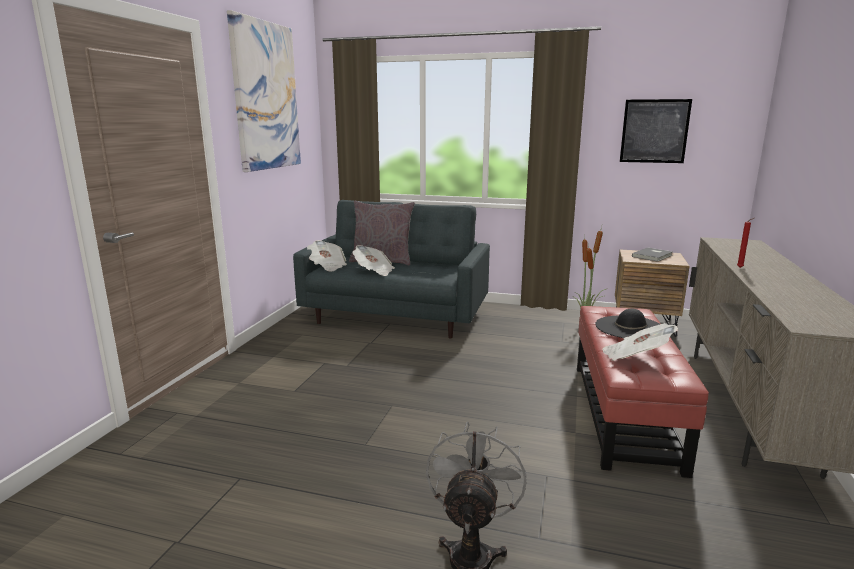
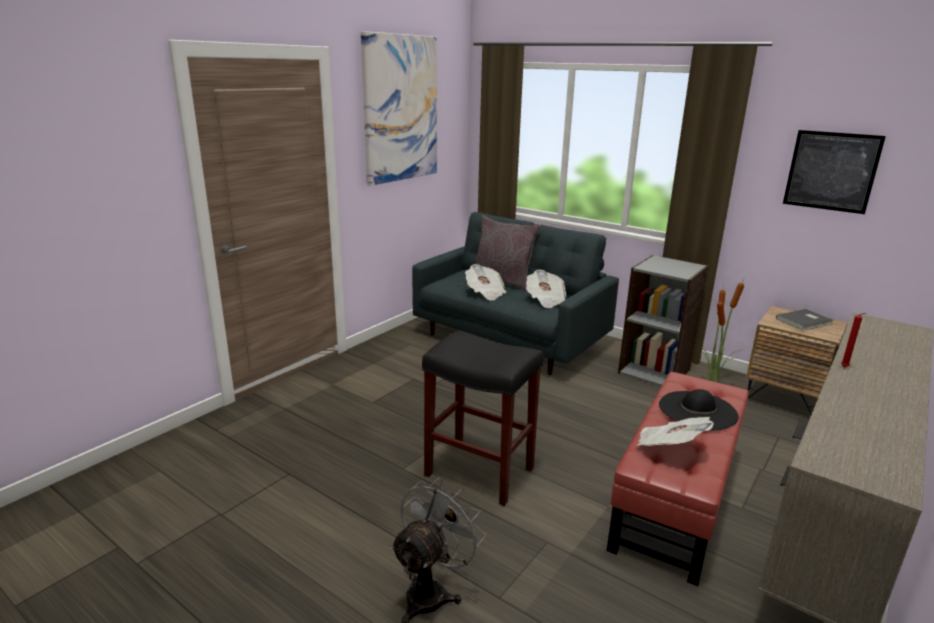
camera: 20 degrees right, 5 degrees up
(327, 266) = (445, 280): newspaper -> newspaper (545, 300)
(444, 430) = (481, 472): none -> black stool
(535, 321) = (654, 371): none -> grey bookcase

